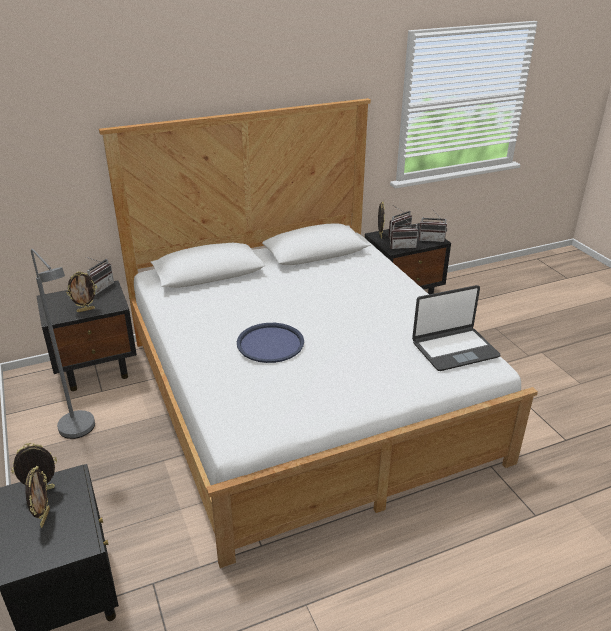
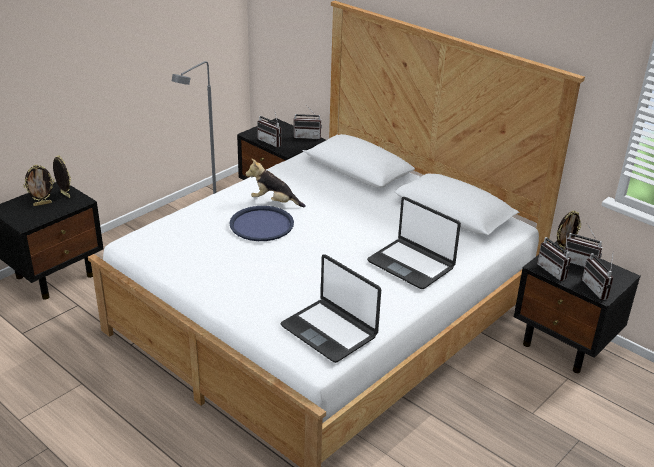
camera: 65 degrees right, 0 degrees up
(86, 310) = (272, 142): picture frame -> radio
(231, 328) = (274, 202): none -> plush toy
(380, 289) = (411, 264): none -> laptop

